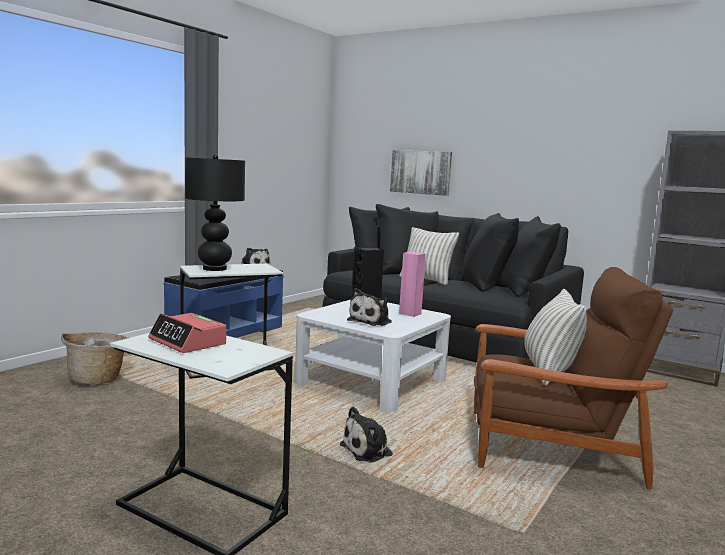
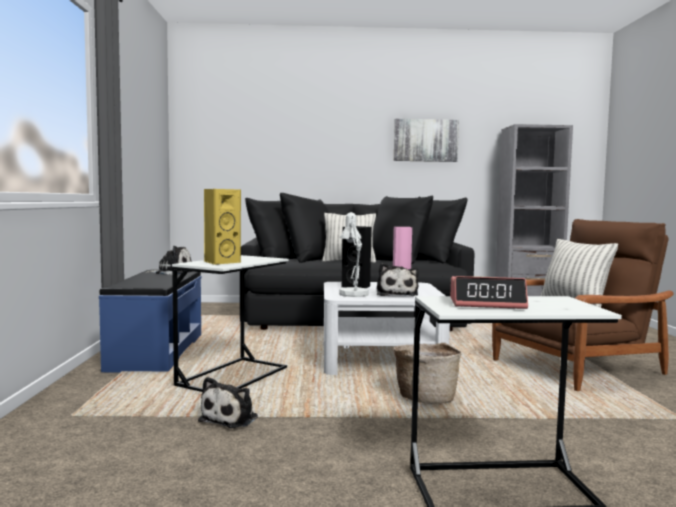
camera: 35 degrees left, 5 degrees down
(98, 379) = (114, 425): basket -> basket (426, 398)
(215, 268) = (220, 262): black table lamp -> yellow speaker
(337, 313) = (352, 293): none -> white table lamp
(369, 450) = (496, 403): plush toy -> plush toy (231, 418)
(420, 172) = (282, 164): picture -> picture (425, 140)

